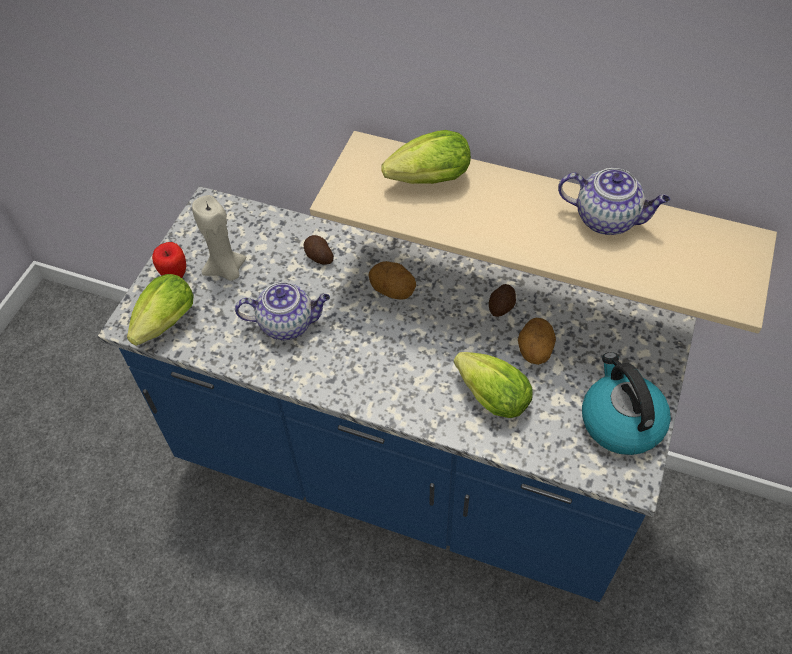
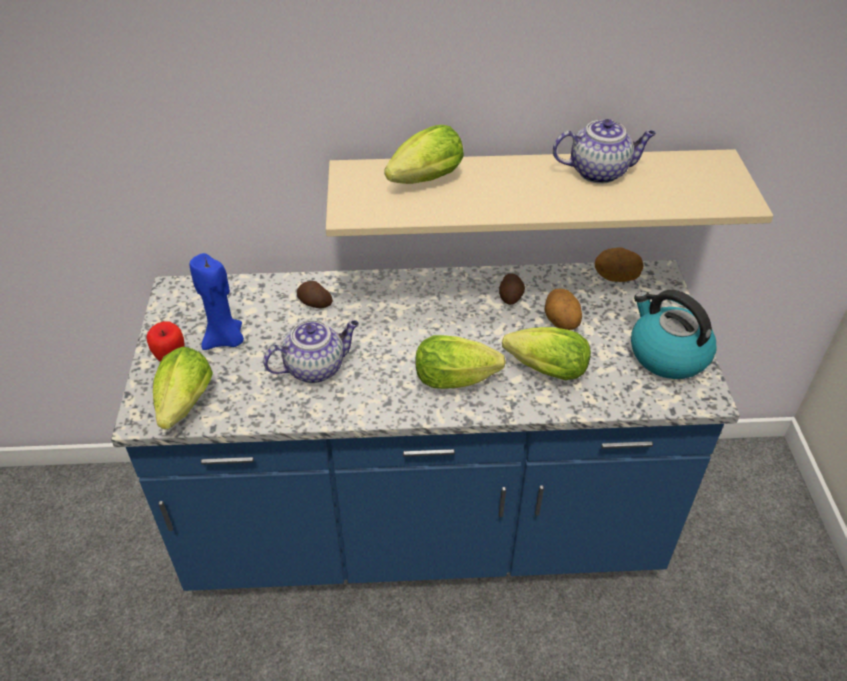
camera: 25 degrees left, 10 degrees down
(226, 270) = (225, 340): beige candle -> blue candle
(393, 290) = (403, 311): potato -> potato (616, 277)
(406, 379) = (459, 379): none -> lettuce

